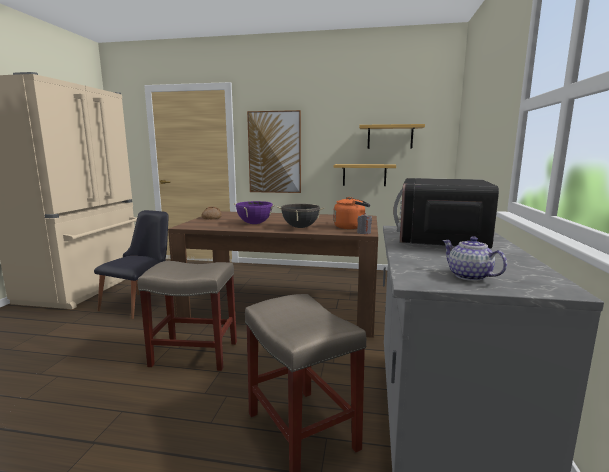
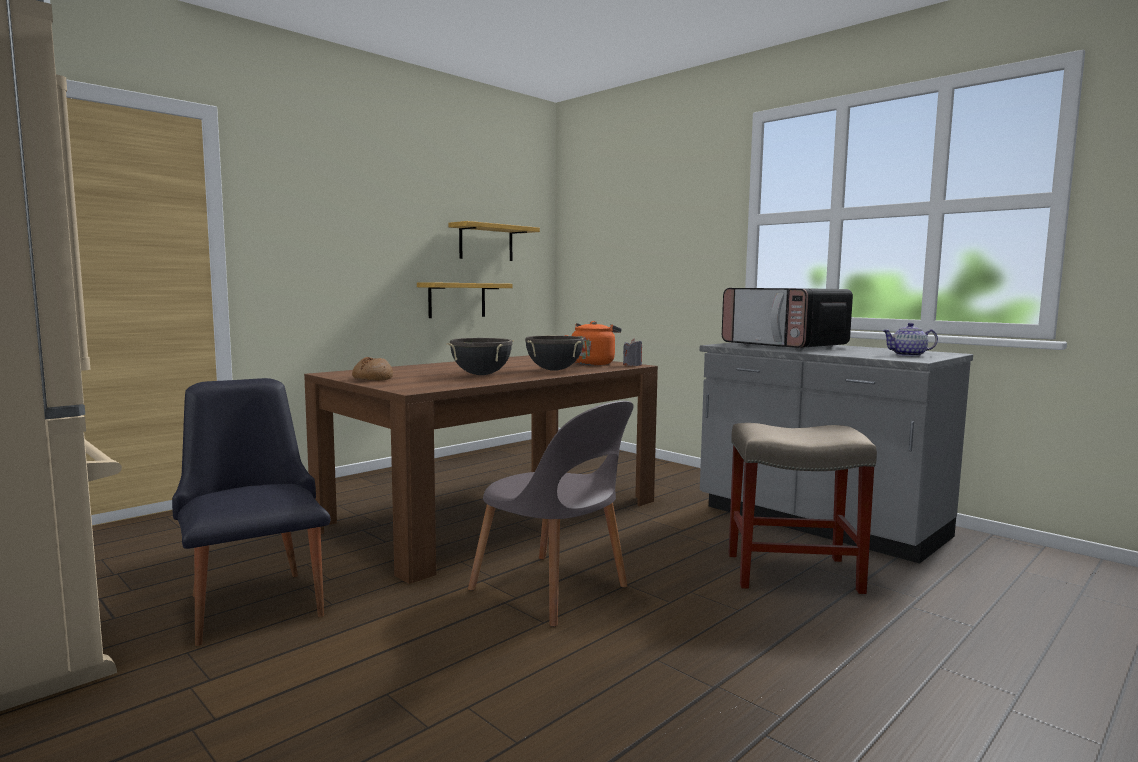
camera: 55 degrees left, 5 degrees down
(193, 354) = (553, 591): beige stool -> grey chair
(254, 223) = (481, 375): purple cooking pot -> black cooking pot
(274, 152) = (314, 259): picture -> none

